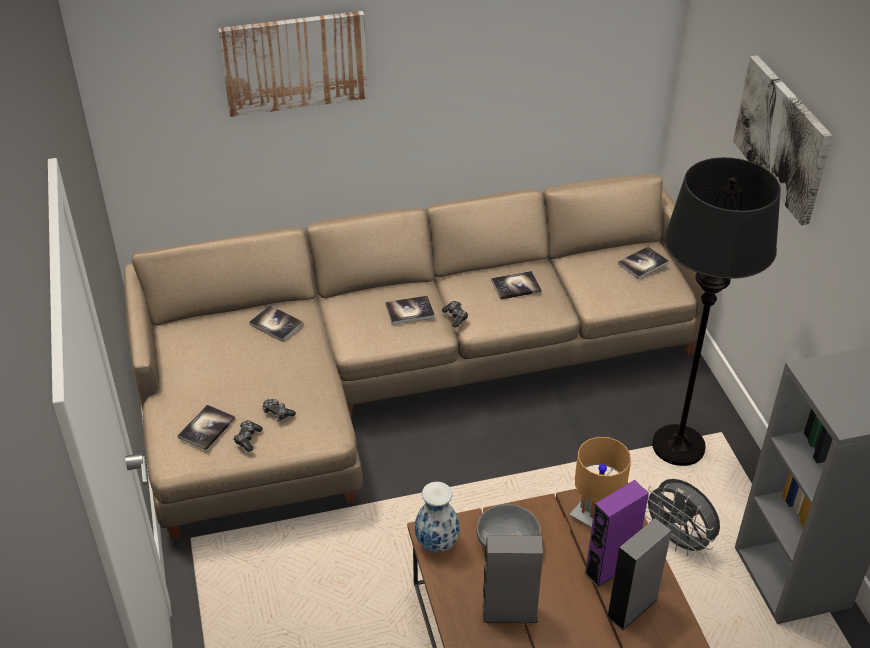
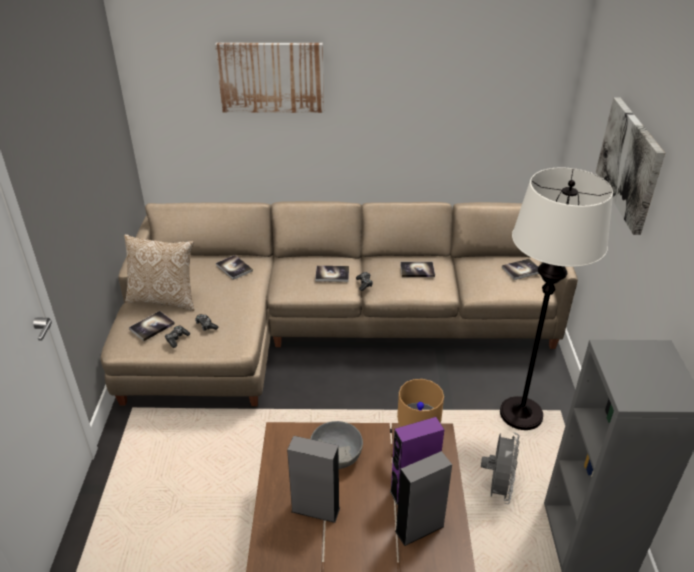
camera: 15 degrees right, 5 degrees down
(203, 386) = (164, 299): none -> pillow
(437, 543) = (282, 442): vase -> none
(678, 447) = (521, 415): black floor lamp -> white floor lamp
(678, 541) = (497, 487): grey fan -> grey fan turned 135 degrees counterclockwise

